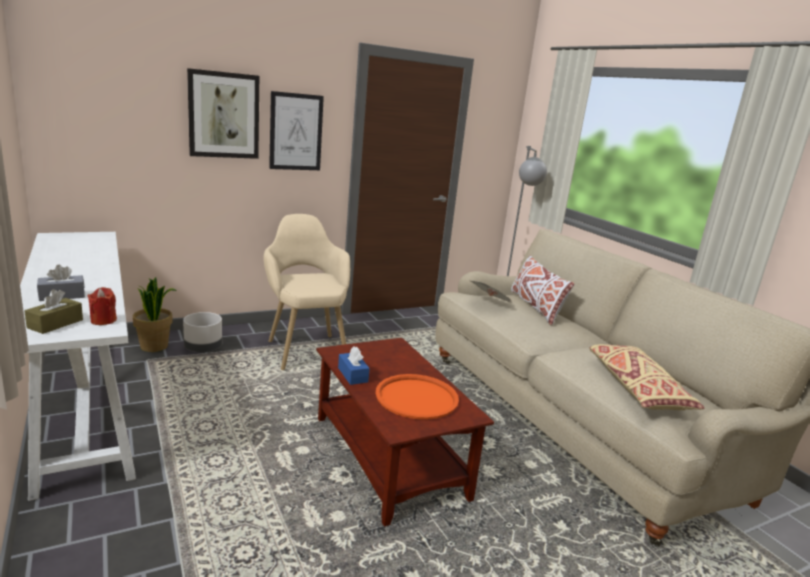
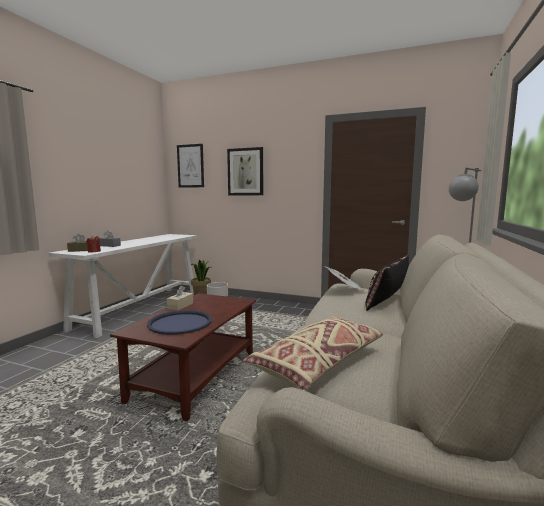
camera: 50 degrees right, 10 degrees down
(296, 132) = (285, 178): picture -> picture (190, 166)
(305, 347) = (265, 314): beige armchair -> none
(352, 375) = (180, 306): blue tissue box -> beige tissue box
(416, 397) = (180, 323): orange tray -> blue tray
(535, 307) = (387, 300): white pillow -> black pillow

